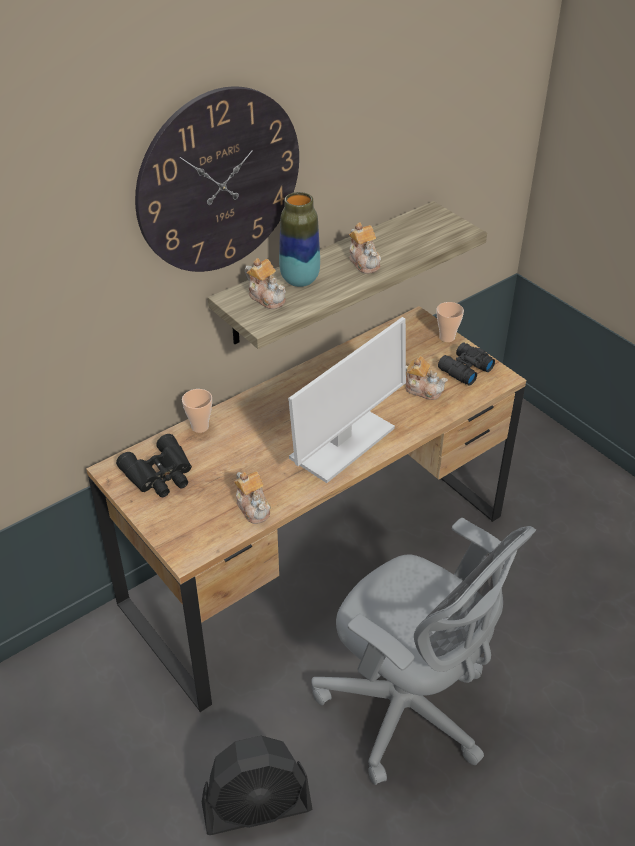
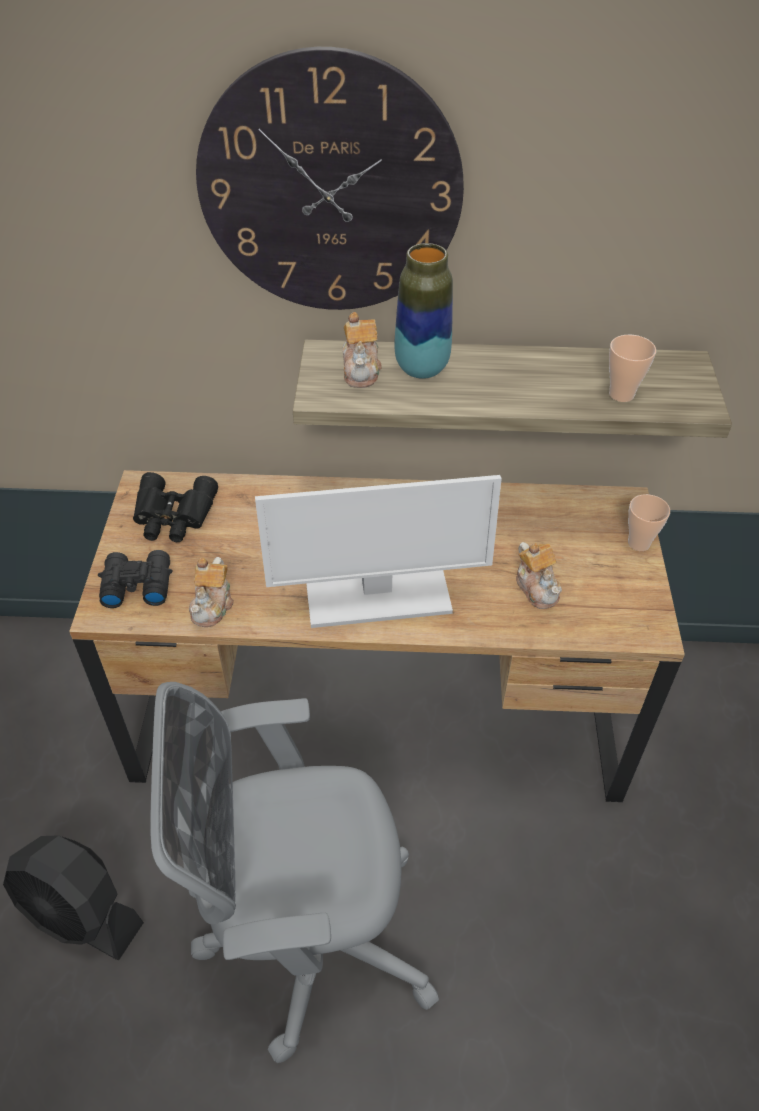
camera: 40 degrees right, 5 degrees up
(200, 427) = (262, 490): cup -> cup (621, 394)
(364, 262) = (522, 384): teapot -> none
(409, 710) = (306, 938): grey office chair -> grey office chair turned 90 degrees clockwise
(464, 369) = (615, 594): black binoculars -> black binoculars (136, 585)

